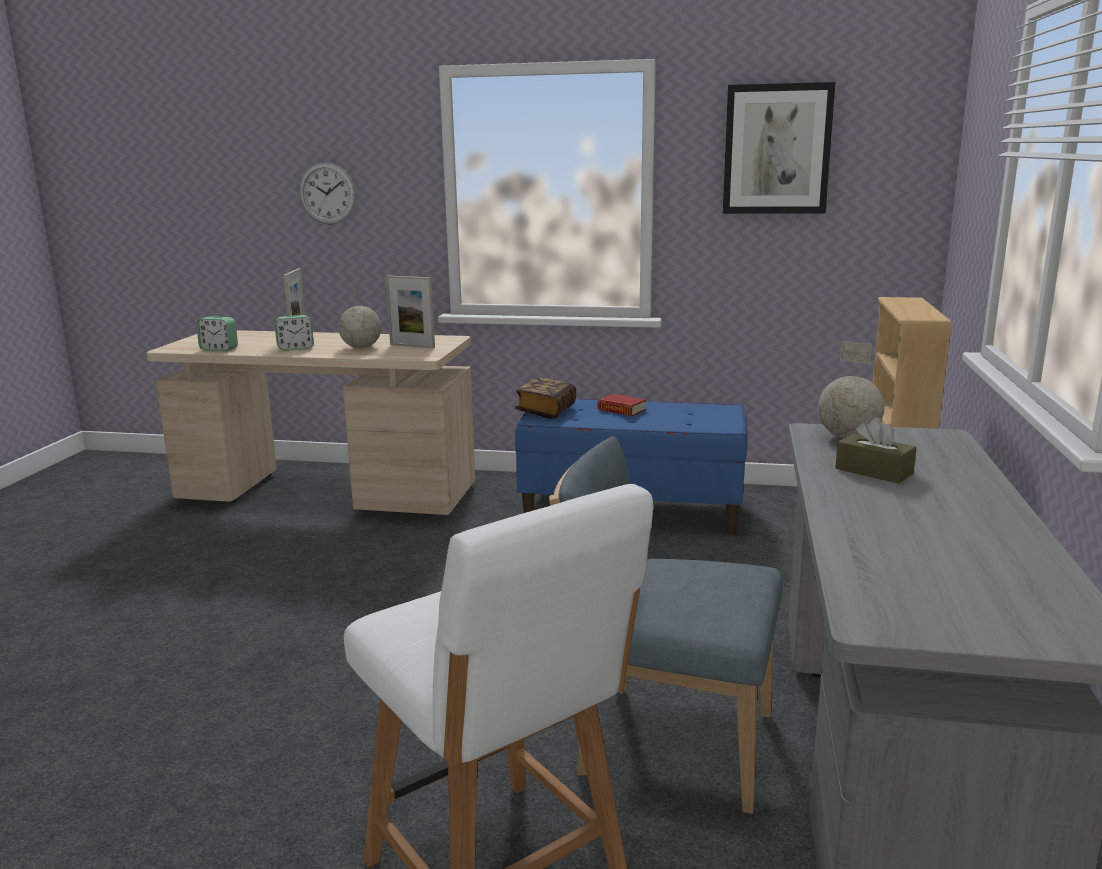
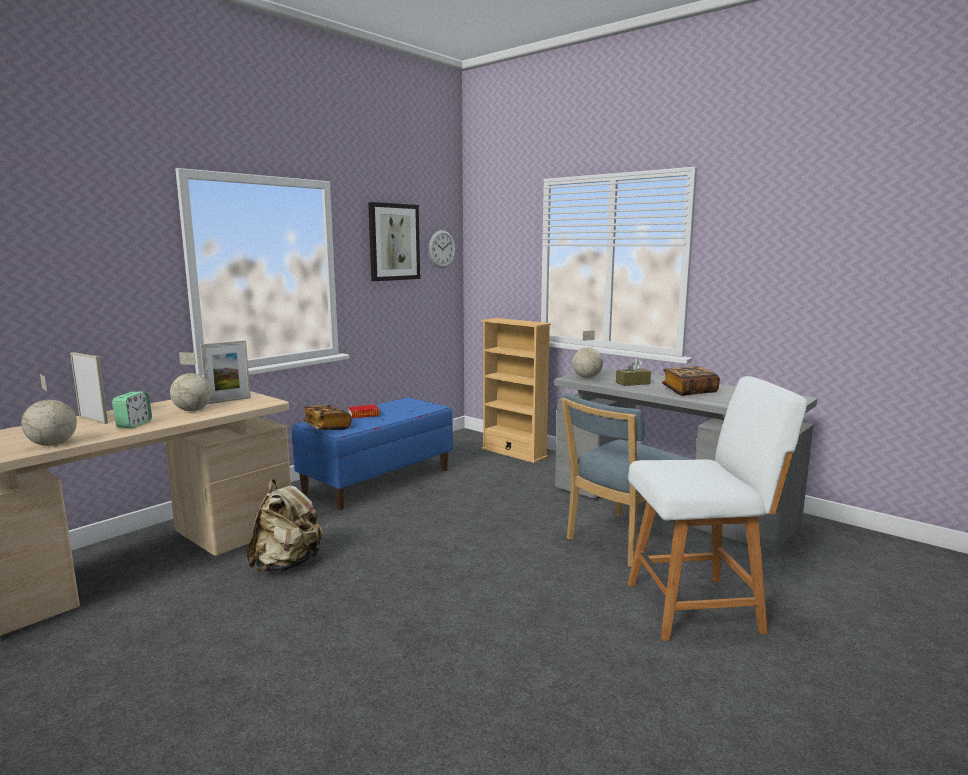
camera: 60 degrees left, 5 degrees down
(219, 349) = (53, 444): alarm clock -> globe
(327, 193) = (65, 278): wall clock -> wall clock (442, 249)
(372, 545) = (287, 564): none -> beige backpack
(901, 521) = (689, 391): none -> book

